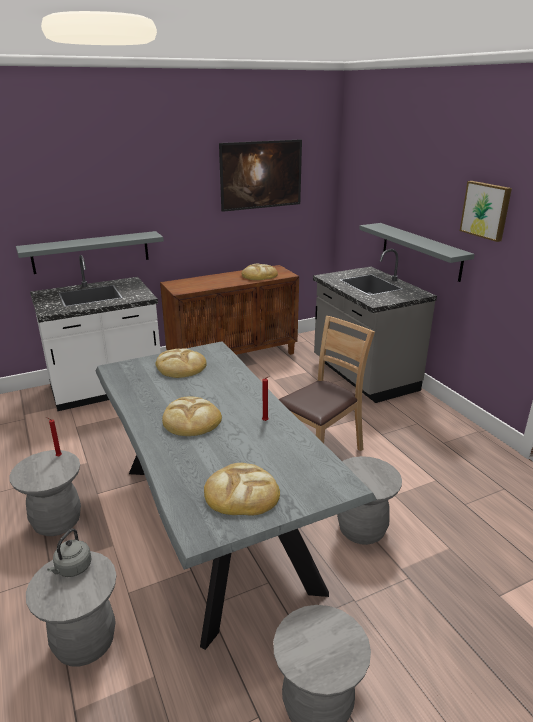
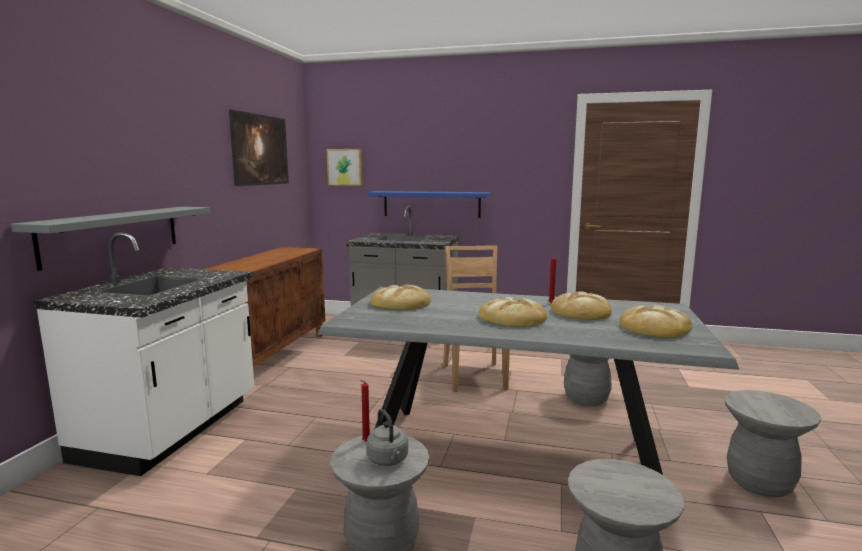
camera: 50 degrees left, 15 degrees down
(72, 568) = (600, 481): grey kettle -> grey kettle (388, 460)
(259, 275) = (286, 253): bread -> bread (581, 312)
(420, 251) = (431, 204): grey shelf -> blue shelf
(486, 210) = (495, 157): picture -> picture (345, 167)

